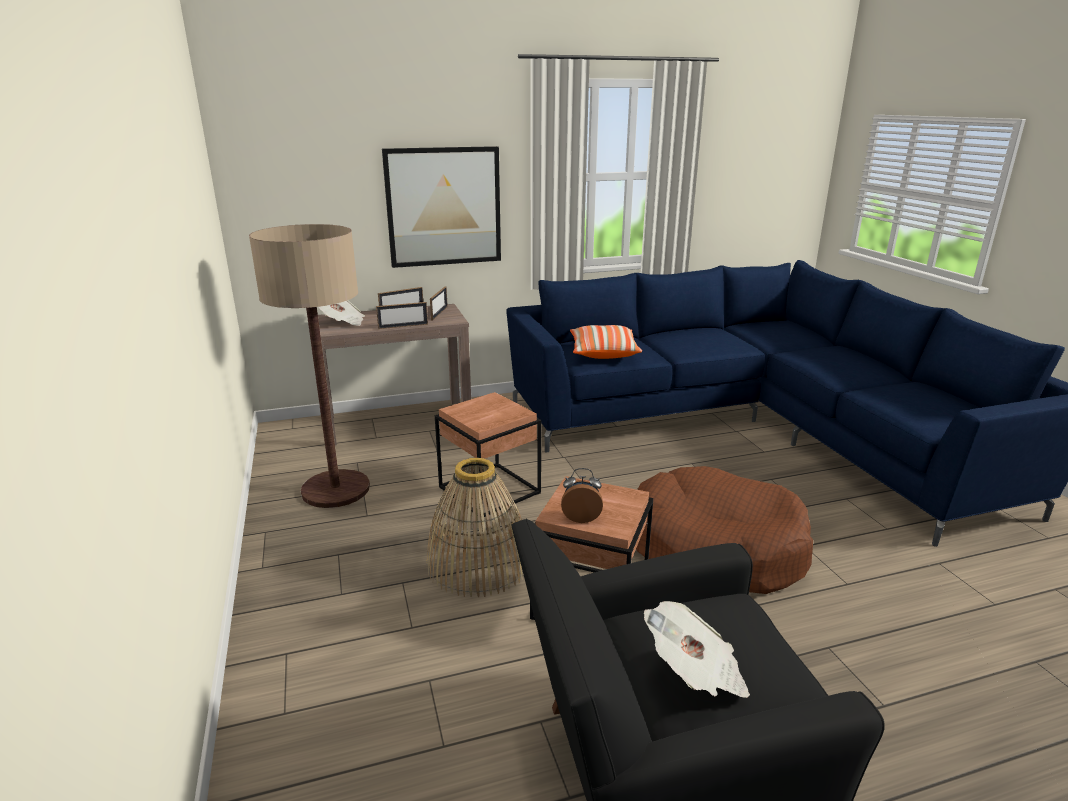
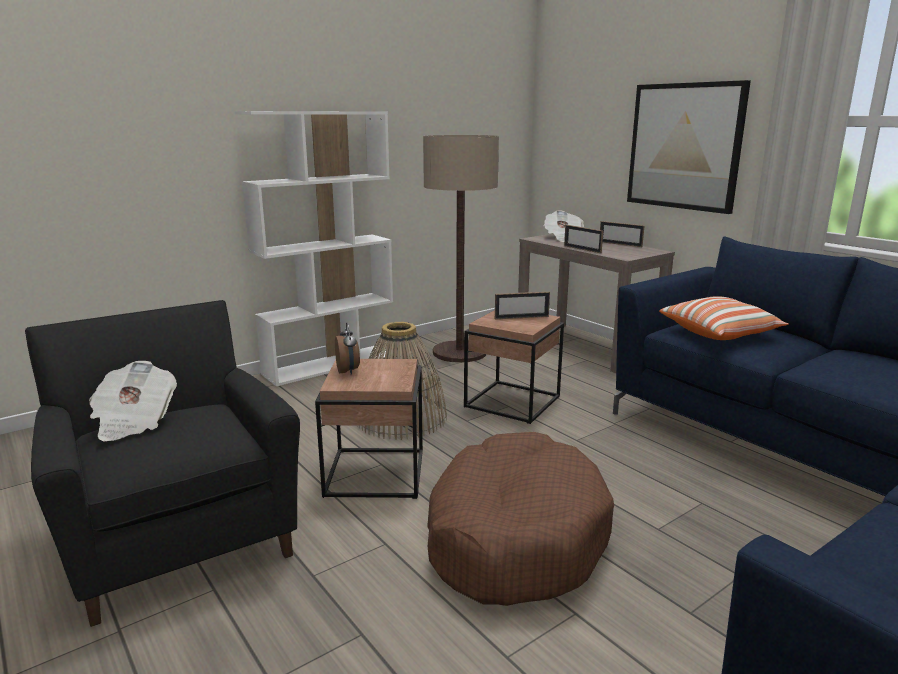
camera: 70 degrees right, 5 degrees down
(267, 592) = (330, 365): none -> white bookcase
(439, 313) = (636, 252): picture frame -> picture frame (521, 317)

